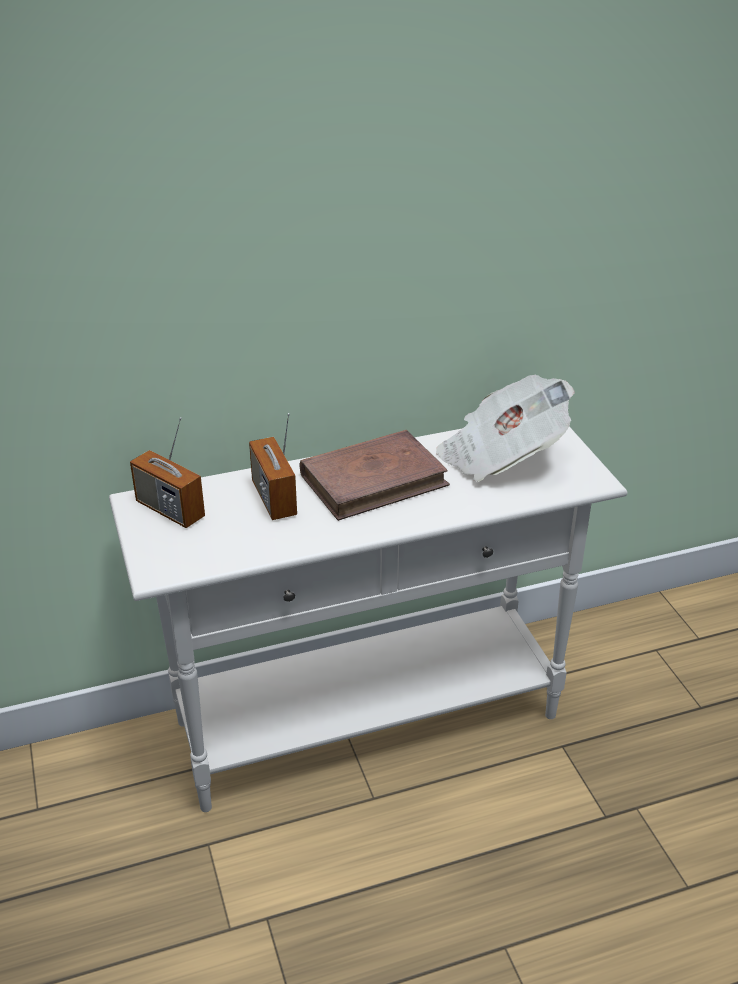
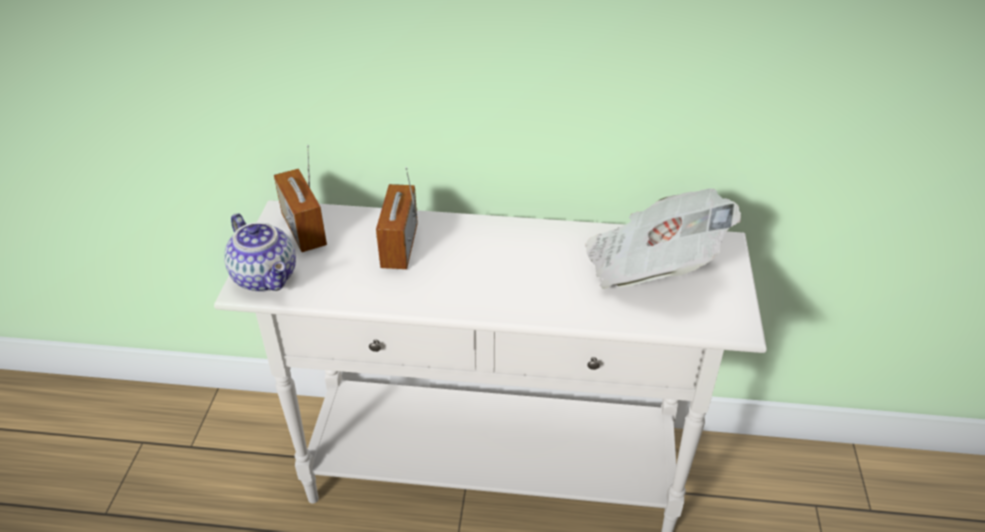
camera: 25 degrees right, 5 degrees up
(168, 558) = (267, 277): none -> teapot
(374, 480) = (505, 255): brown book -> none

